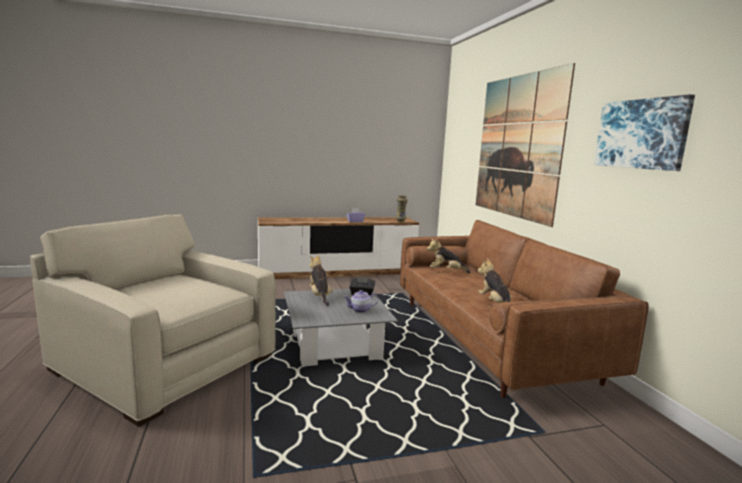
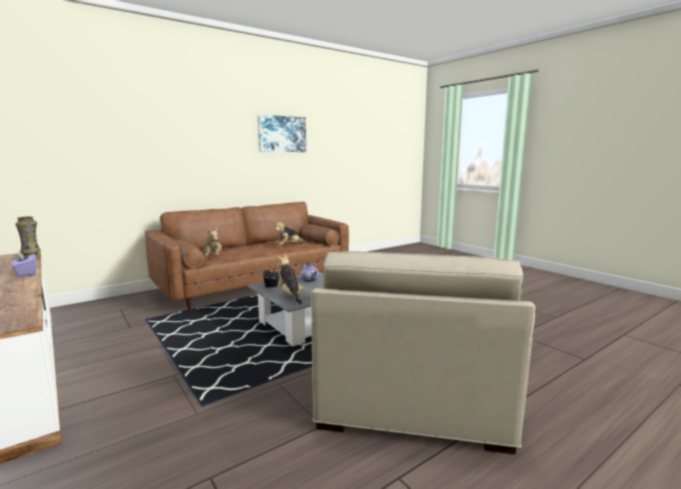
camera: 110 degrees left, 0 degrees up
(320, 296) = (290, 295): plush toy -> plush toy turned 105 degrees clockwise
(517, 146) = (168, 140): picture -> none

